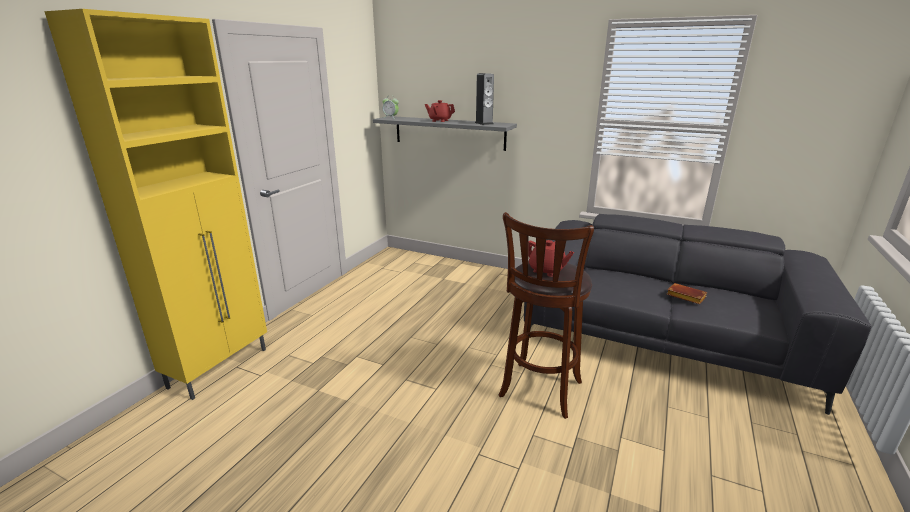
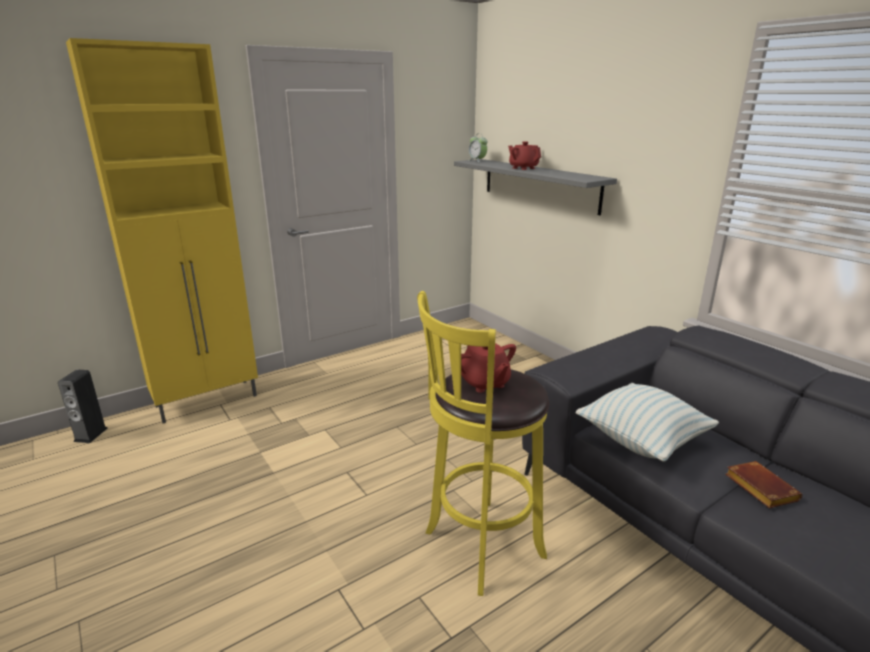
camera: 30 degrees right, 0 degrees up
(484, 123) = (570, 175): speaker -> speaker (91, 434)
(539, 392) = (479, 547): brown stool -> yellow stool
(610, 290) = (641, 441): none -> pillow

